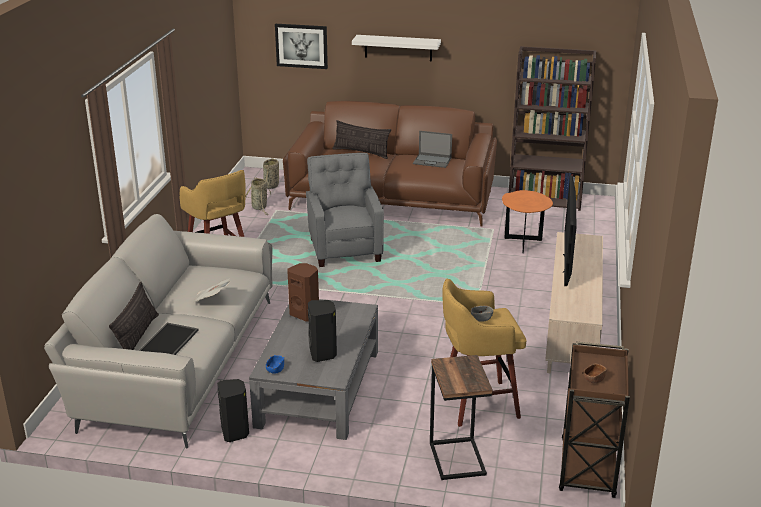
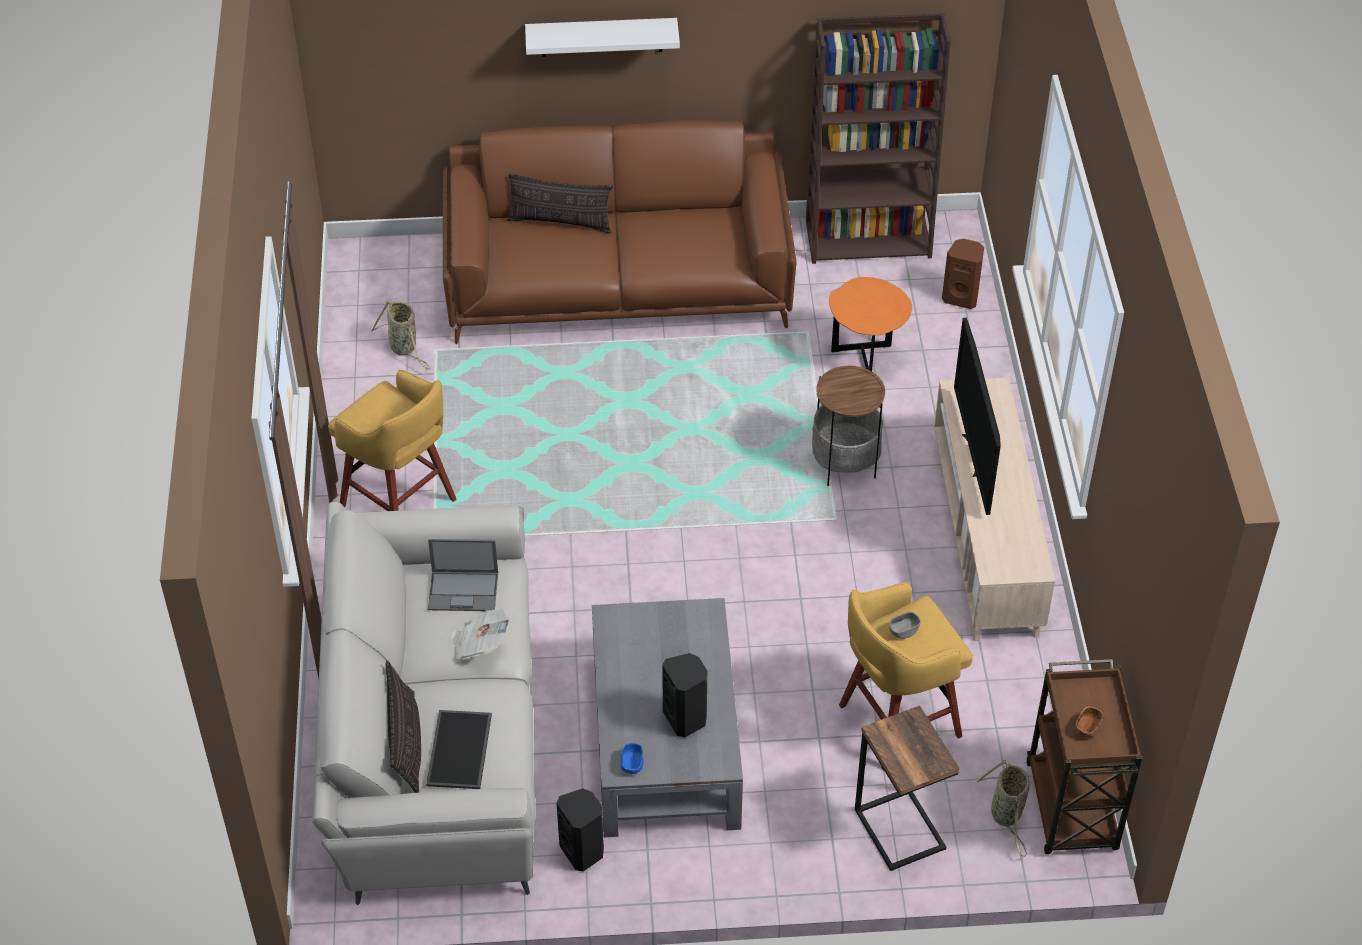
camera: 15 degrees left, 20 degrees up
(271, 187) = (400, 288): basket -> basket (1006, 815)
(301, 46) = (424, 49): picture -> none
(305, 314) = (627, 641): brown speaker -> brown speaker (961, 297)
(345, 249) = (587, 426): grey armchair -> none
(432, 161) = (689, 227): laptop -> laptop (464, 591)
(493, 283) = (844, 464): none -> side table

